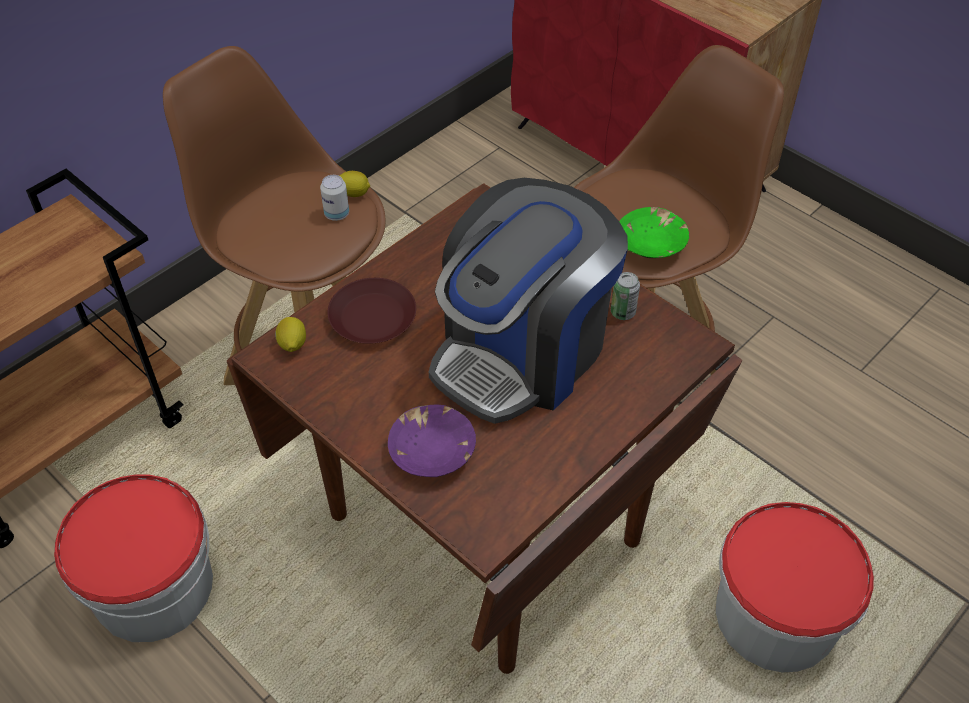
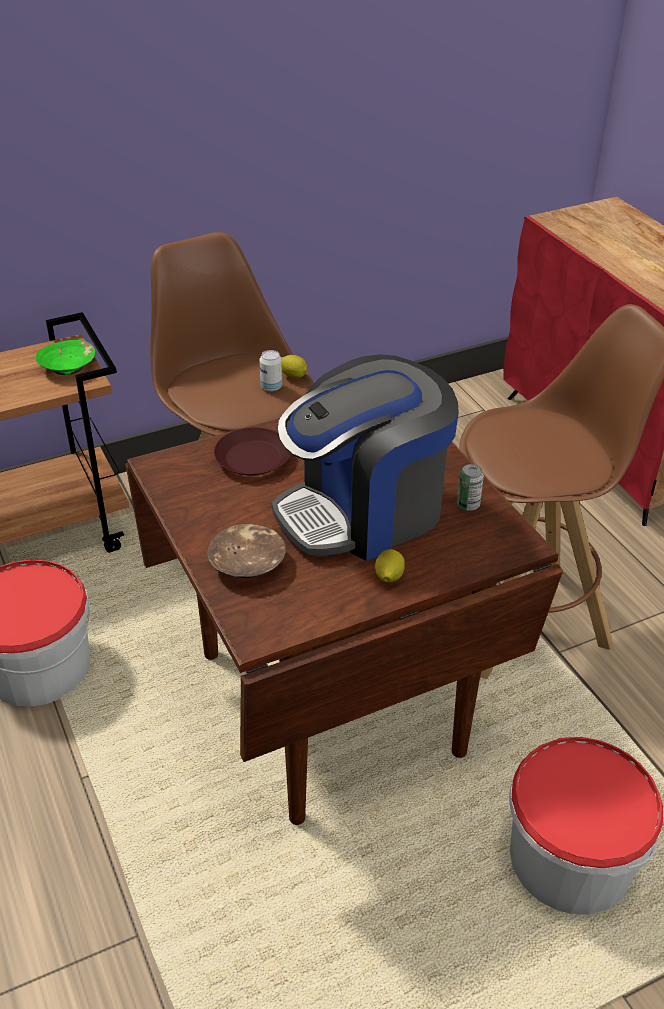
camera: 20 degrees right, 10 degrees down
(292, 345) = (178, 462): lemon -> lemon (388, 577)
(433, 451) = (248, 563): purple bowl -> brown bowl
(651, 245) = (529, 468): green bowl -> green bowl (68, 367)

